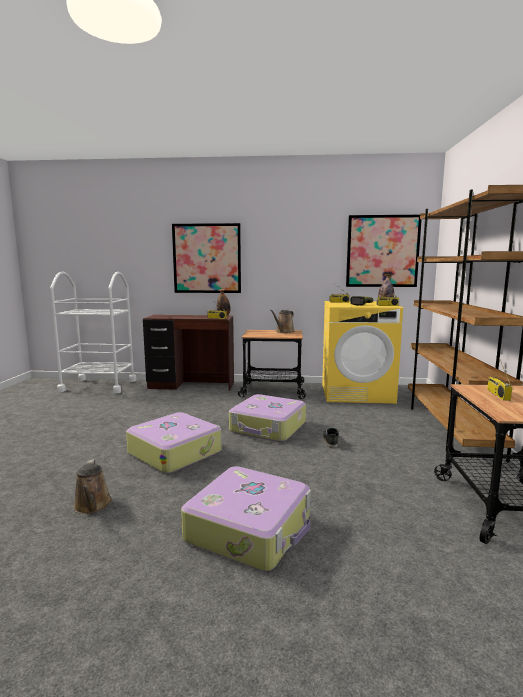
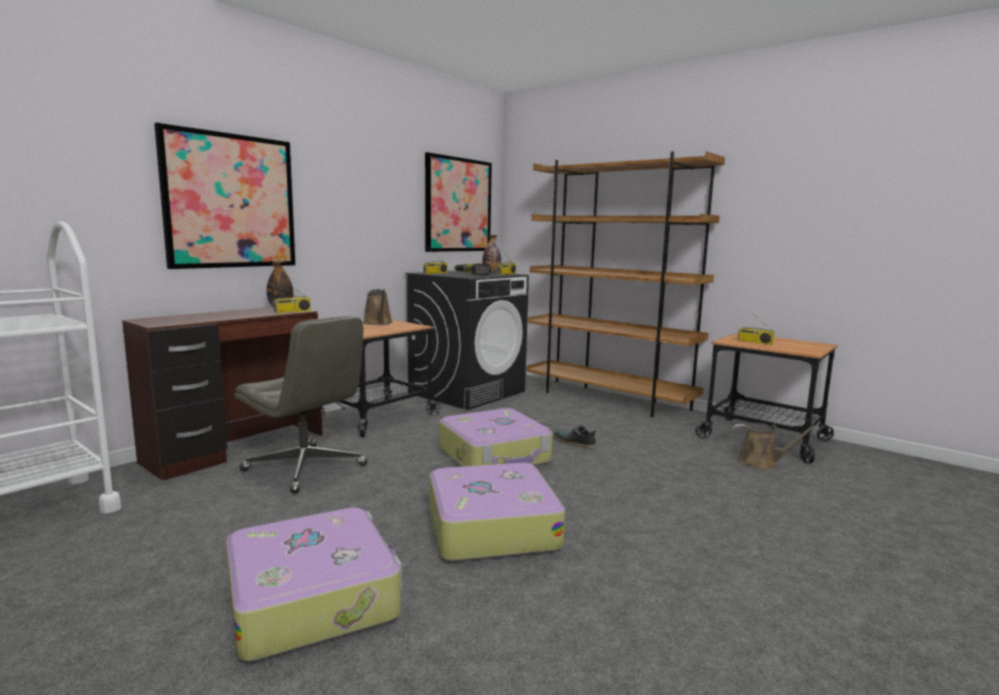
camera: 55 degrees left, 0 degrees up
(92, 506) = (603, 632): brown watering can -> brown watering can (761, 463)
(189, 401) = (306, 468): none -> grey office chair
(250, 529) = (738, 539): suitcase -> suitcase (314, 597)
(357, 393) = (467, 392): yellow washing machine -> black washing machine

